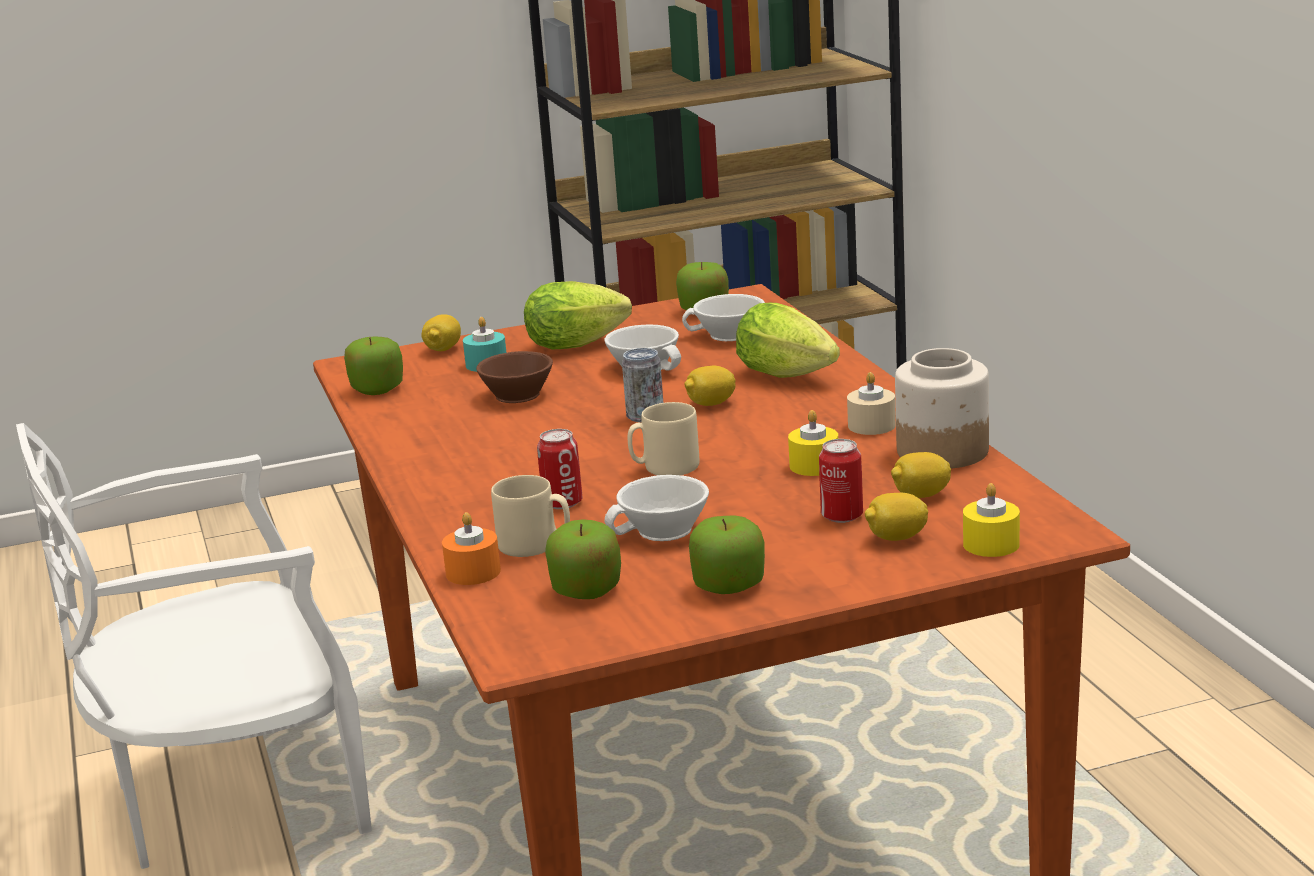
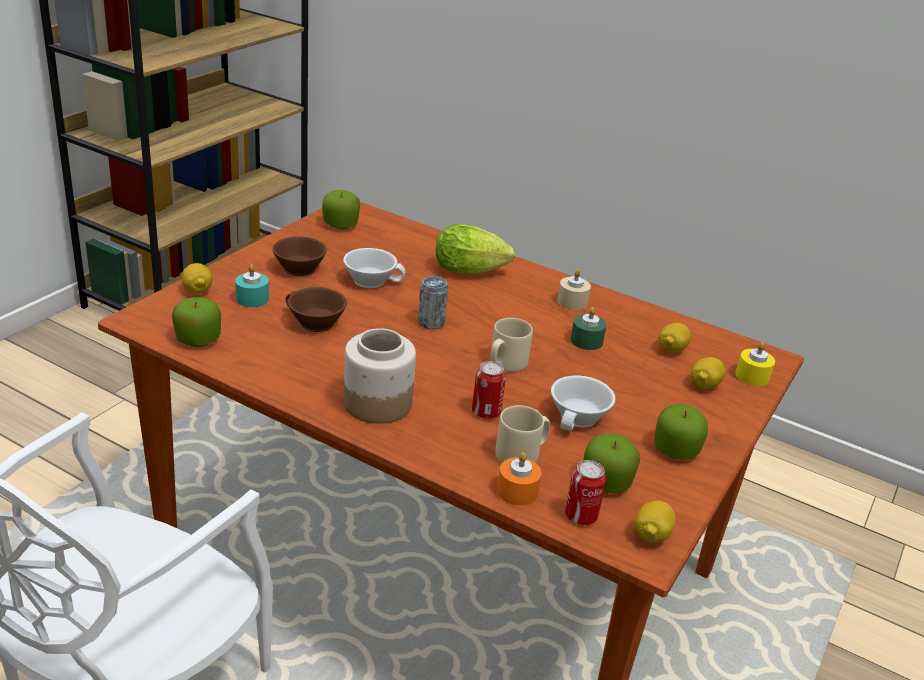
camera: 45 degrees left, 10 degrees up
(581, 344) = (297, 268): lettuce -> brown cup
(711, 404) = (457, 304): lemon -> lemon (651, 535)
(728, 335) = (386, 243): white cup -> none
(814, 465) = (586, 341): yellow candle -> green candle
(842, 516) = (655, 376): can -> can (581, 516)
(941, 451) = (635, 313): jar -> jar (377, 403)

